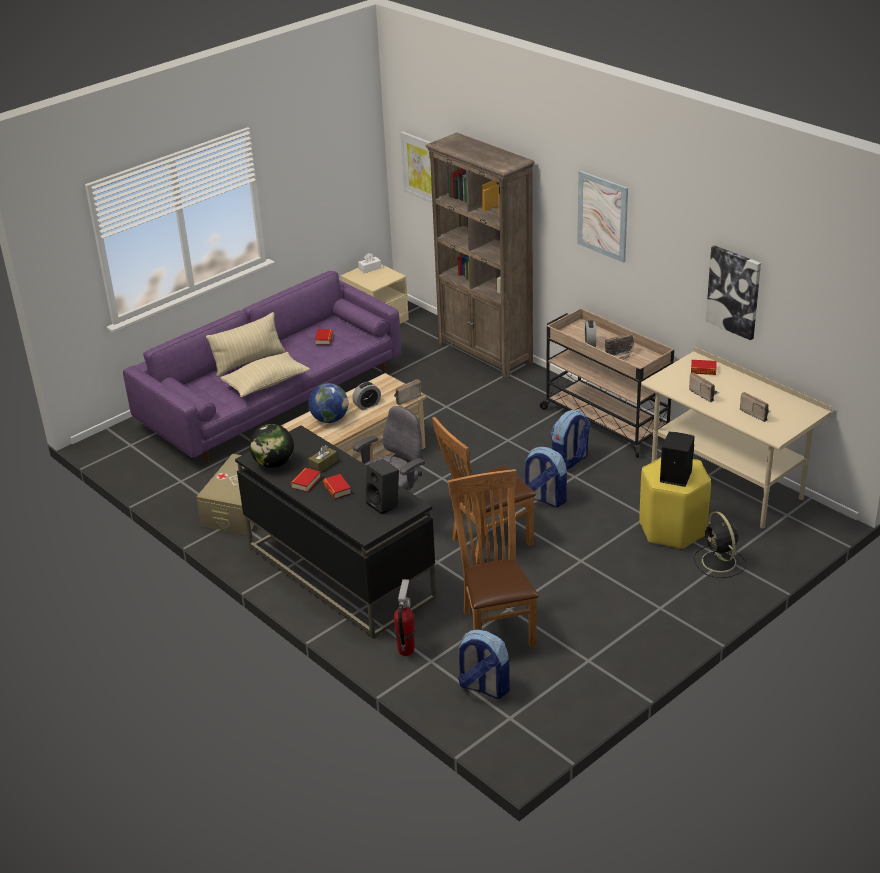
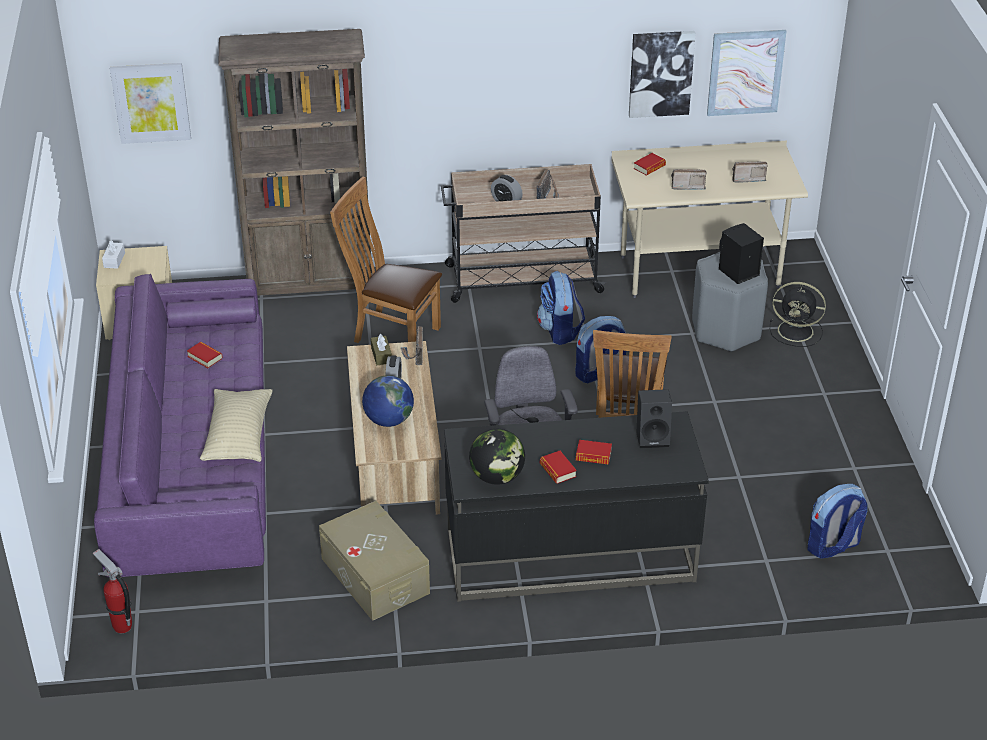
camera: 55 degrees left, 5 degrees up
(248, 362) = (173, 429): beige pillow -> none
(323, 464) = (538, 445): brown tissue box -> brown tissue box (381, 355)
(406, 650) = (735, 568): fire extinguisher -> fire extinguisher (122, 626)
(496, 626) = (755, 496): brown chair -> brown chair (391, 334)
(602, 216) = (471, 57): picture -> picture (745, 72)
(672, 529) = (725, 330): yellow stool -> grey stool

